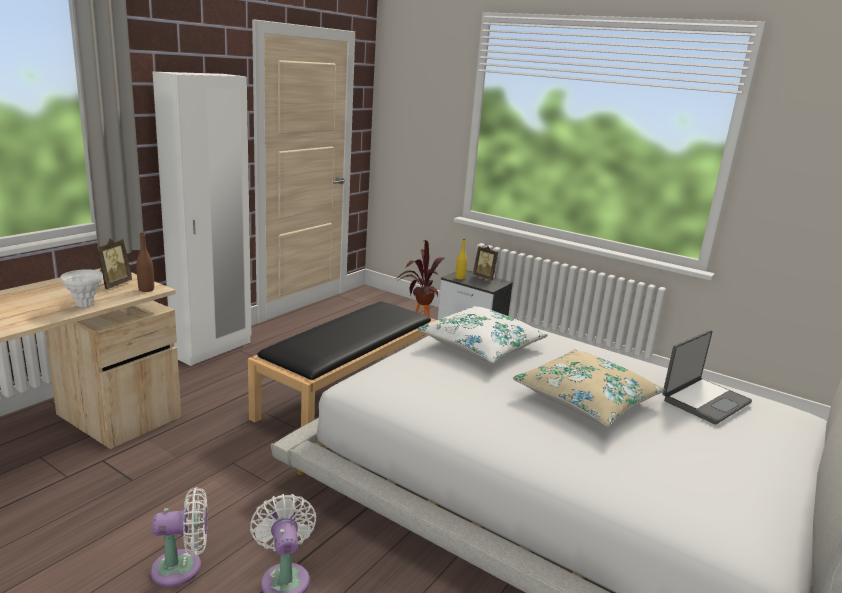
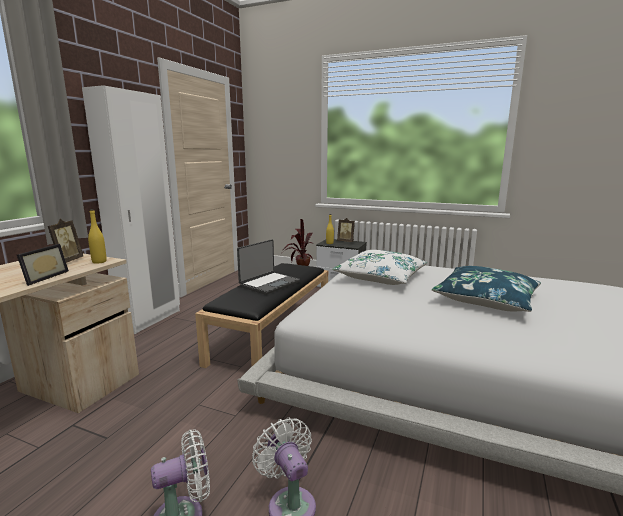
camera: 10 degrees left, 5 degrees down
(85, 305) = (42, 277): white vase -> picture frame
(146, 289) = (99, 262): brown bottle -> yellow bottle
(586, 399) = (486, 299): beige pillow -> blue pillow
(704, 401) = (563, 289): laptop -> laptop (269, 284)

